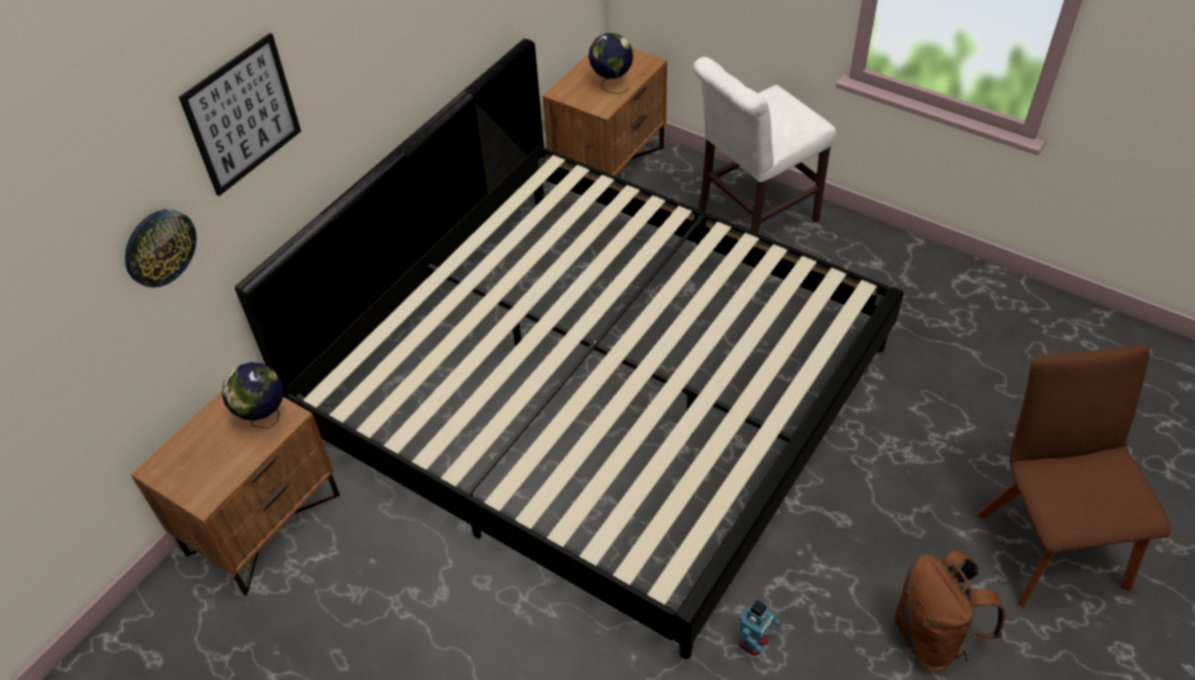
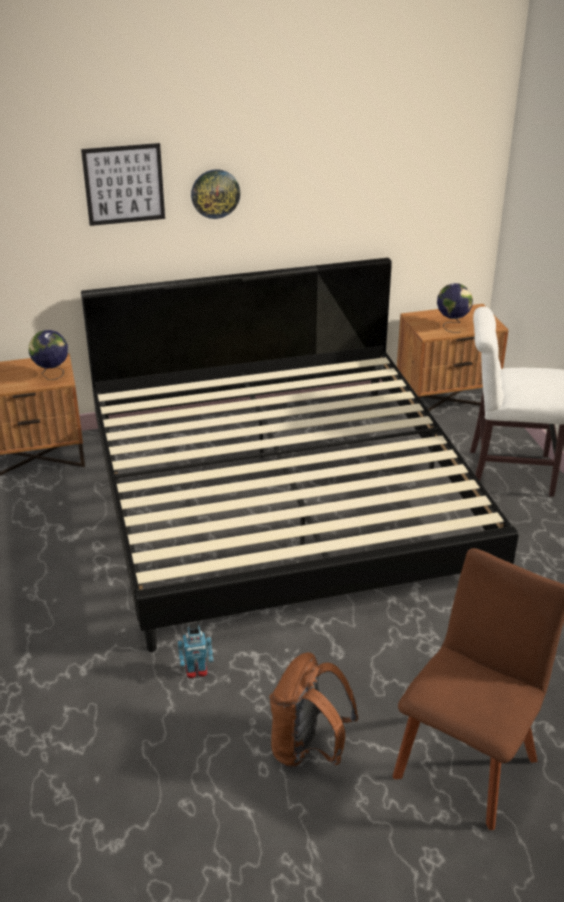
camera: 40 degrees right, 15 degrees down
(159, 247) = (39, 234): wall clock -> wall clock (215, 193)

